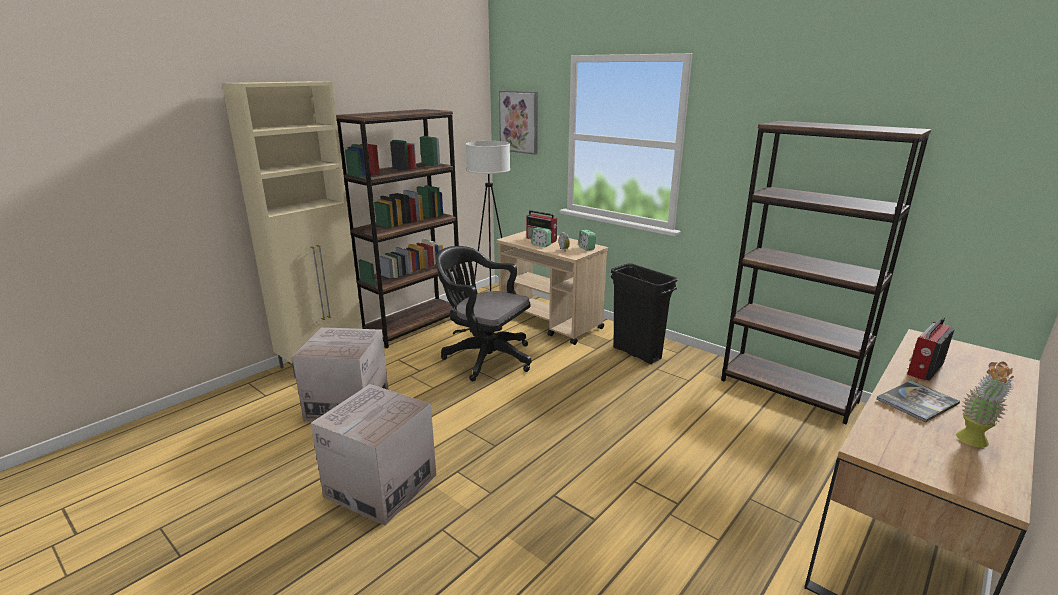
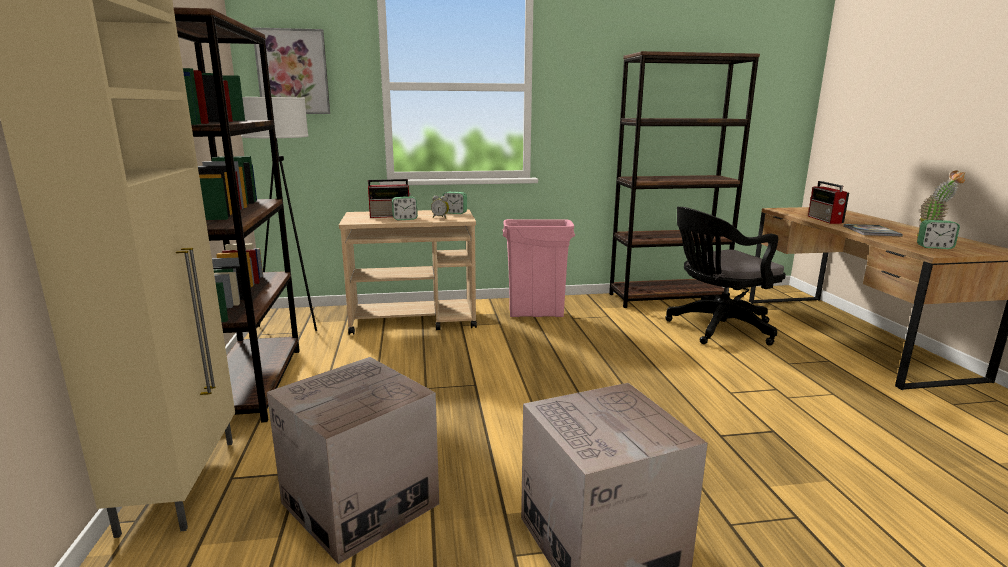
camera: 50 degrees left, 5 degrees down
(484, 357) = (417, 373): black office chair -> black office chair (716, 328)
(637, 353) = (536, 314): black trash can -> pink trash can
(906, 448) = (934, 247): none -> alarm clock

